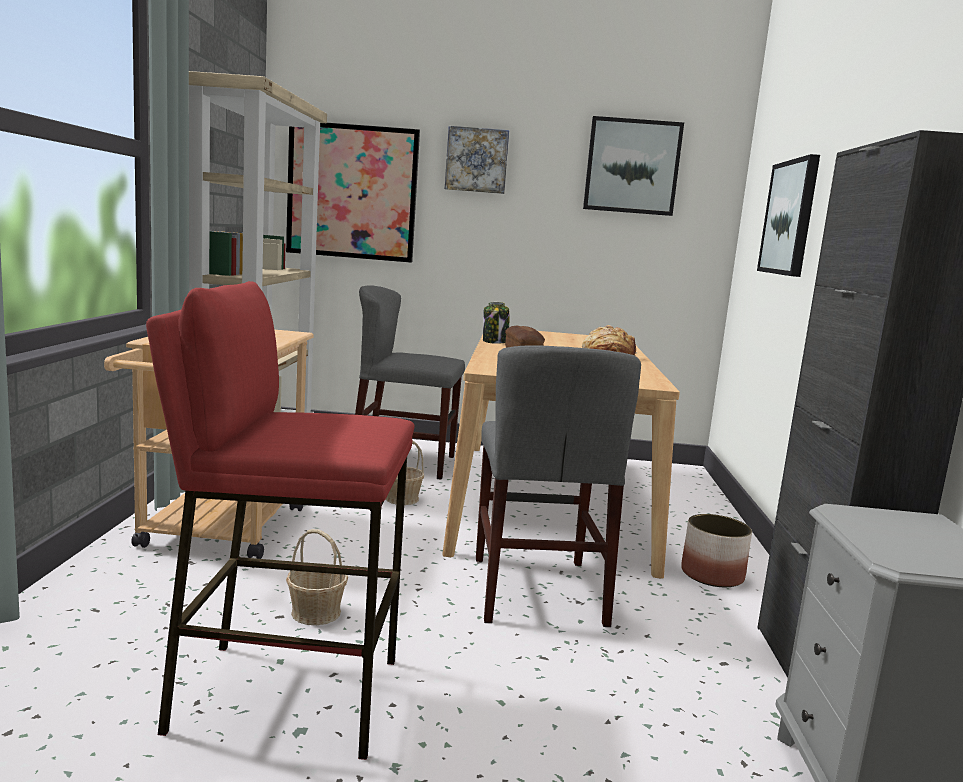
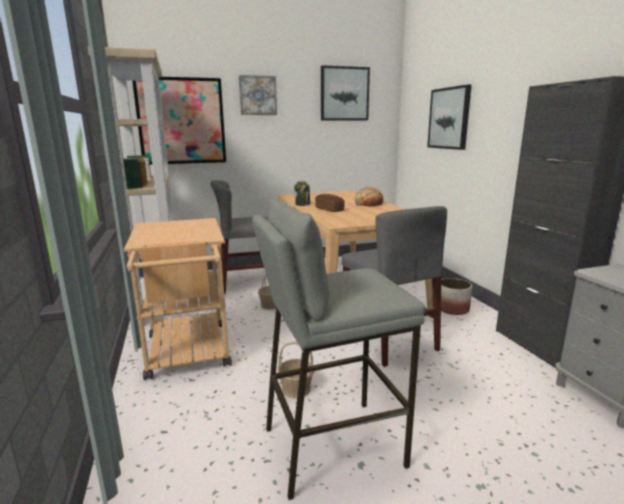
camera: 20 degrees left, 5 degrees up
(286, 695) = (332, 445): red stool -> grey stool

